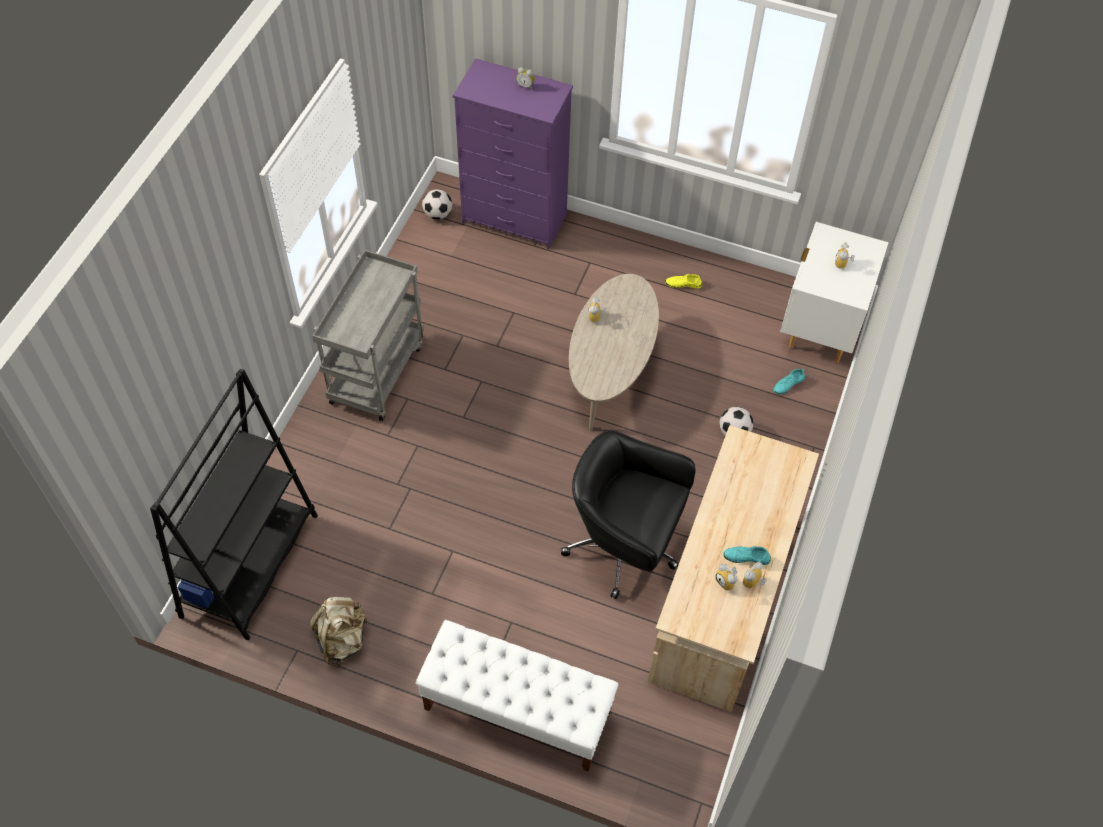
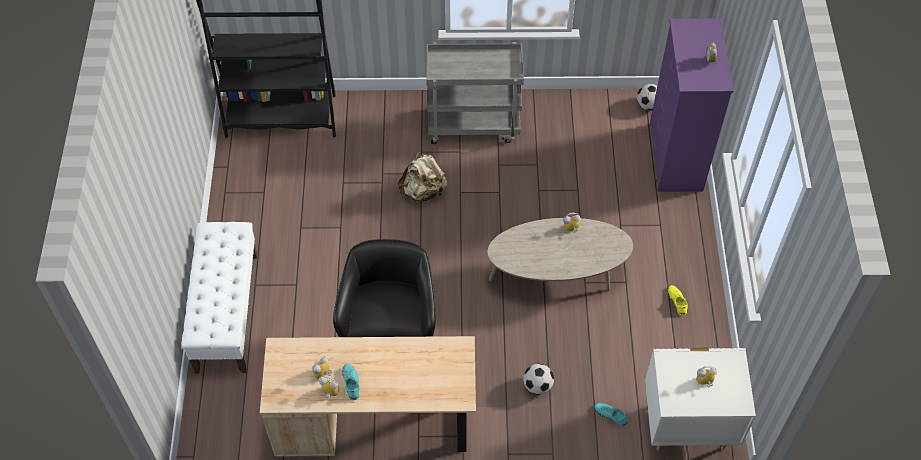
camera: 70 degrees right, 0 degrees up
(342, 639) = (245, 188): beige backpack -> beige backpack (423, 191)

